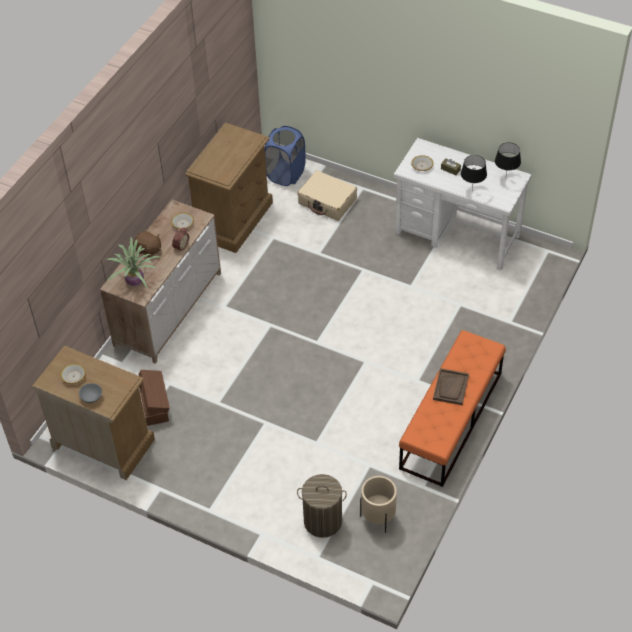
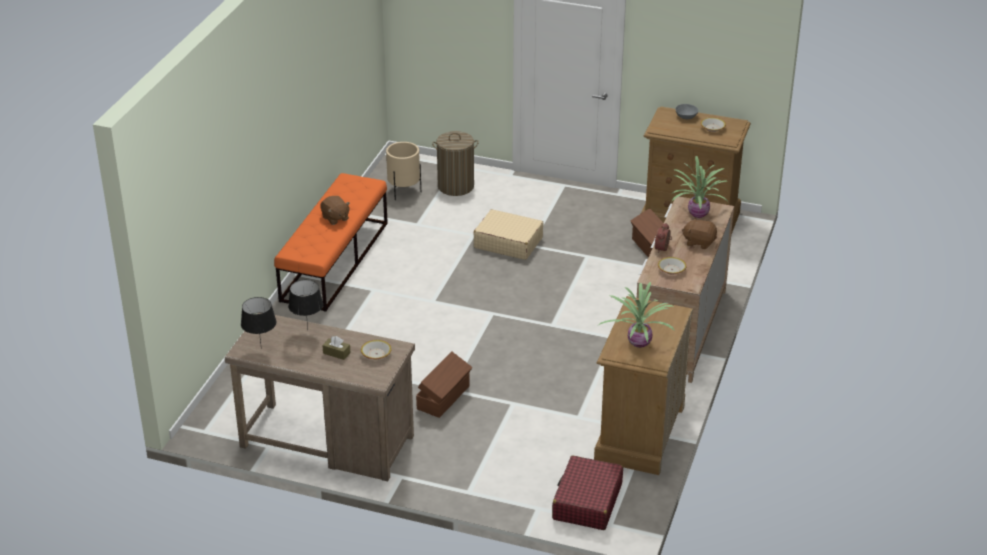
camera: 170 degrees right, 15 degrees down
(236, 146) = (637, 342): none -> potted plant
(286, 174) = (587, 502): blue laundry basket -> red suitcase
(327, 201) = (515, 468): beige suitcase -> beige suitcase (508, 243)
(368, 263) = (444, 397): none -> brown storage box
(451, 387) = (335, 218): brown tray -> brown plush toy
(458, 234) = (326, 442): white desk -> brown desk

